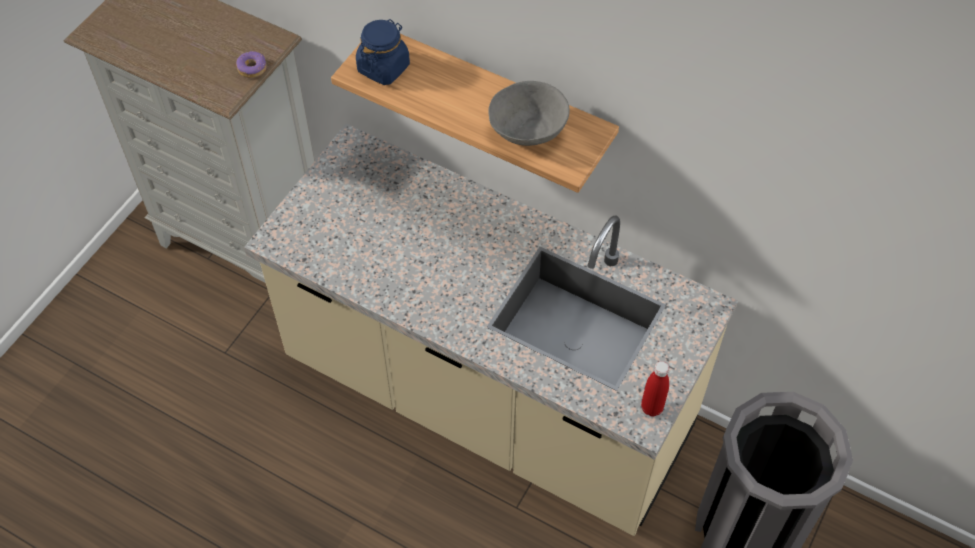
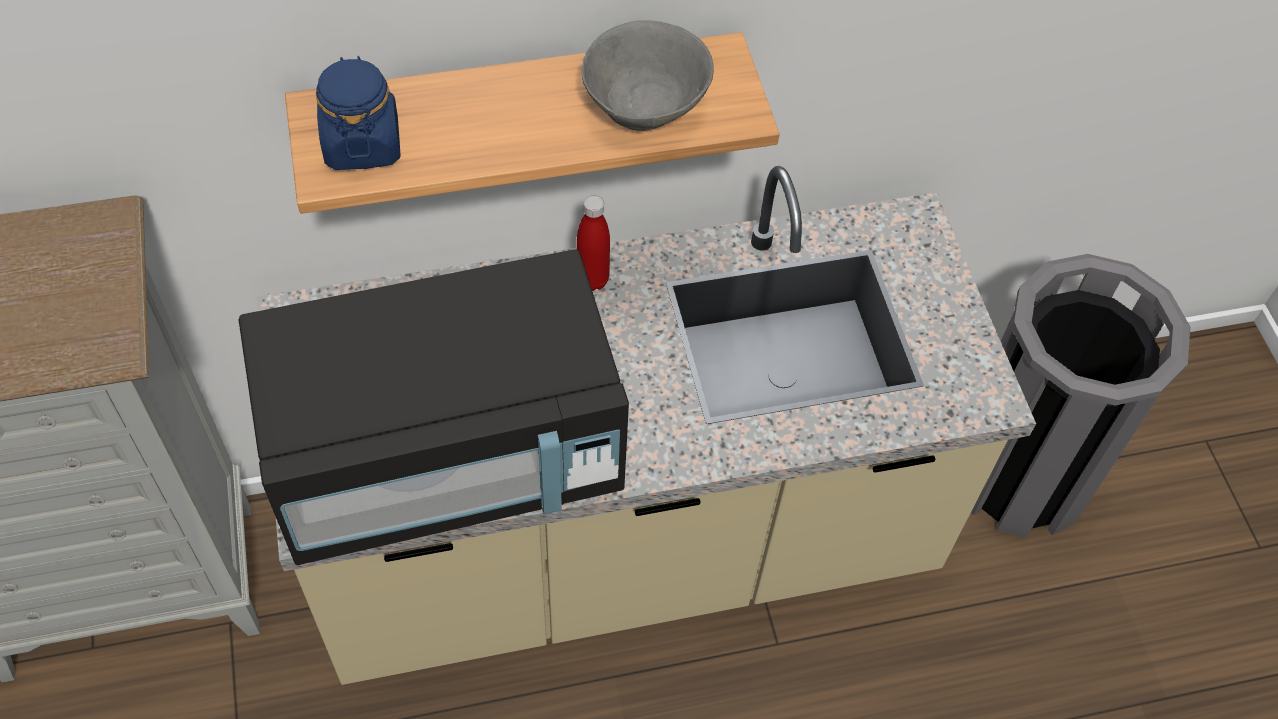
camera: 45 degrees left, 0 degrees up
(252, 68) = (111, 283): donut -> none
(354, 256) = (448, 459): none -> black microwave
(651, 408) = (979, 376): red bottle -> red bottle (592, 280)

